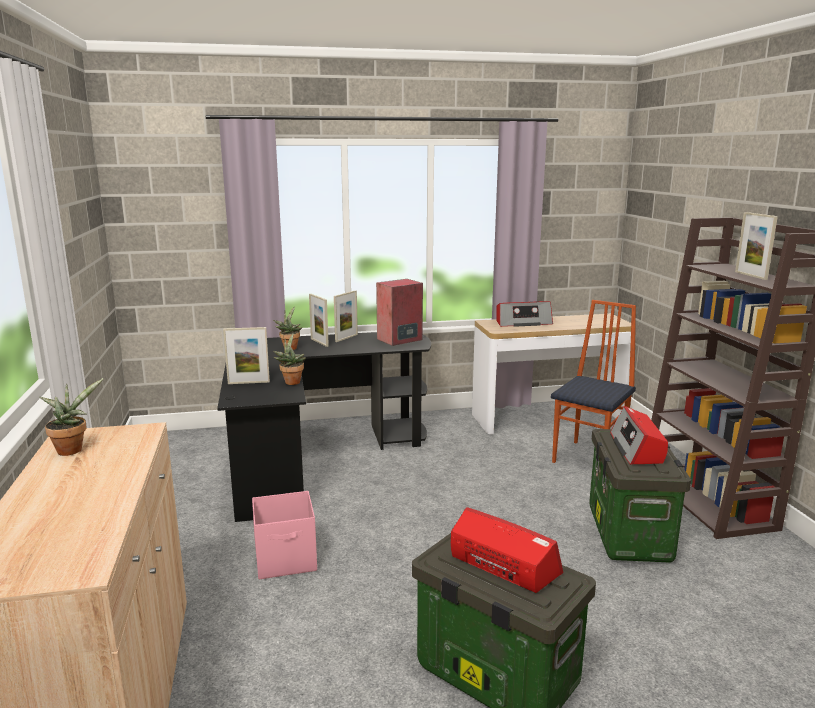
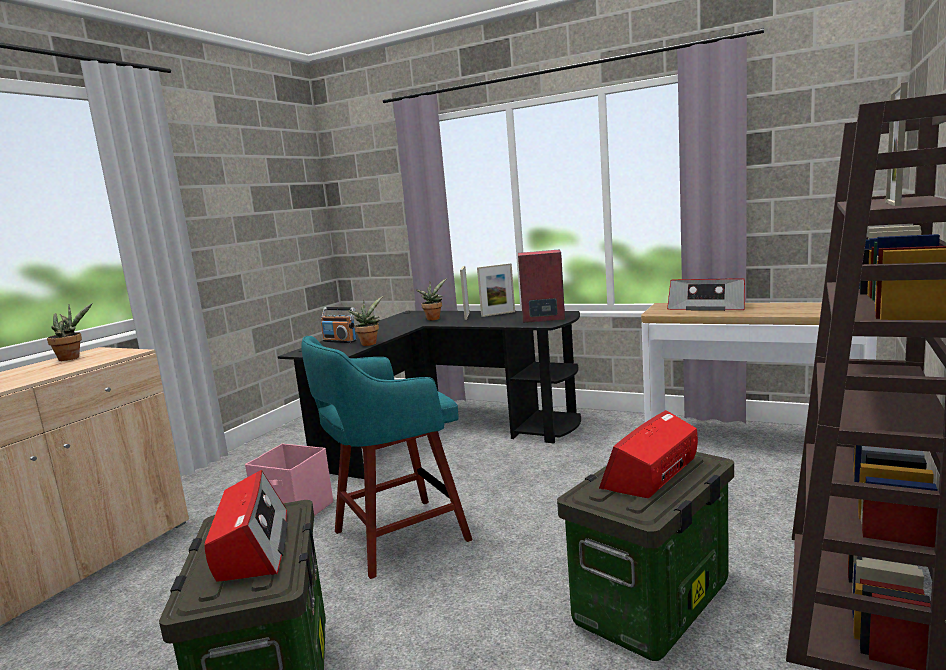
camera: 40 degrees right, 5 degrees down
(248, 382) = (340, 341): picture frame -> radio
(414, 550) = (396, 537): none -> turquoise stool
(590, 458) = (741, 499): chair -> none

